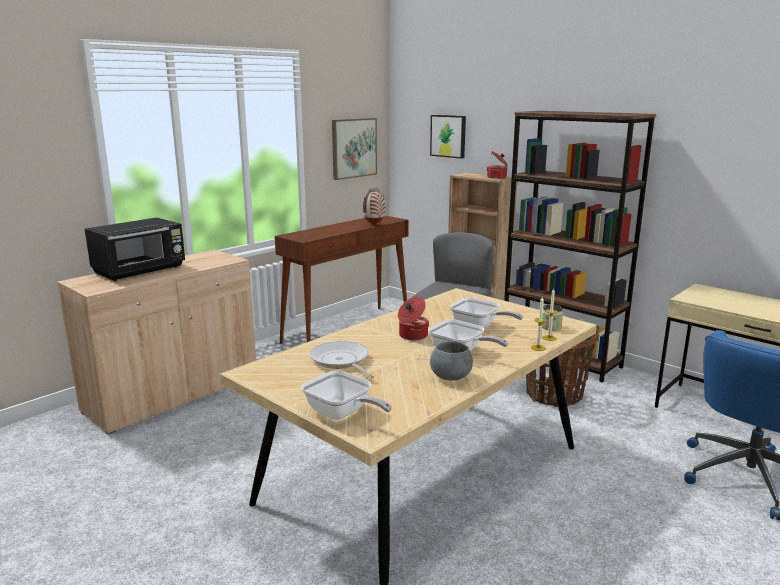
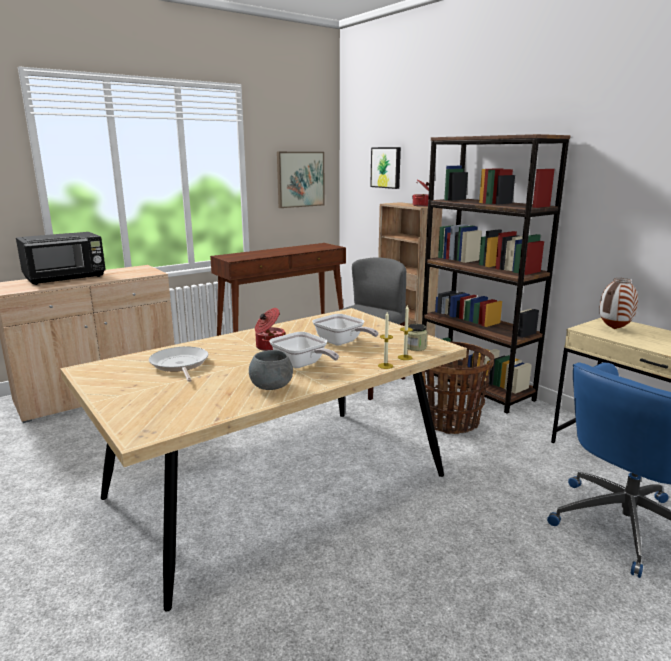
camera: 10 degrees right, 0 degrees up
(342, 414) = (132, 413): frying pan -> none
(374, 224) = (309, 250): vase -> vase (614, 329)

